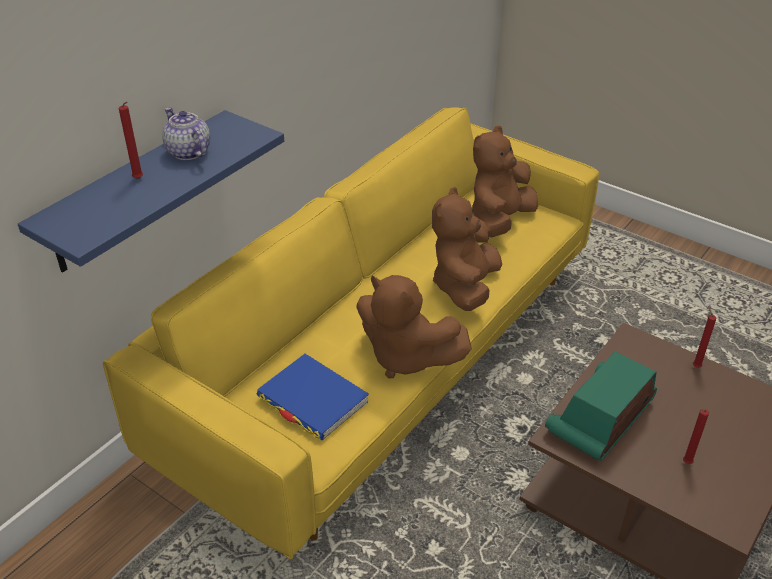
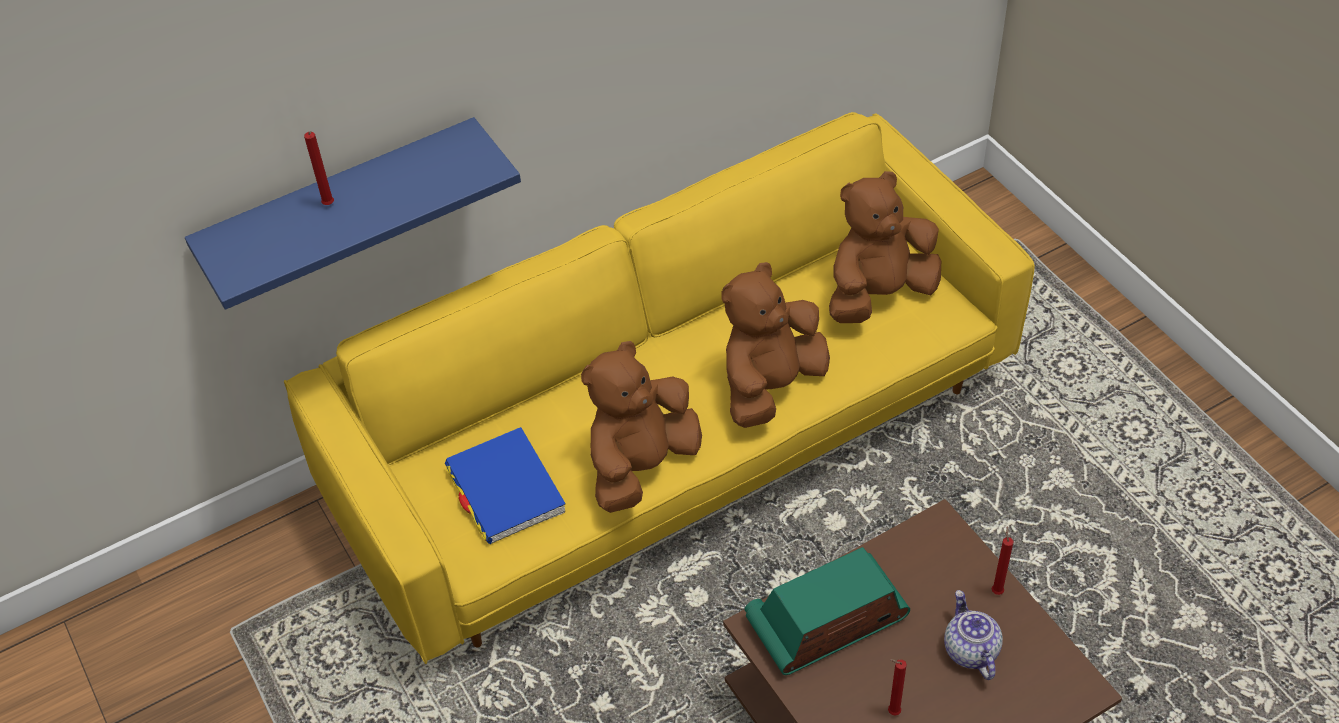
camera: 25 degrees right, 10 degrees up
(188, 152) = (399, 177): teapot -> teapot (969, 650)
(405, 357) = (641, 465): brown plush toy -> brown plush toy turned 75 degrees clockwise

